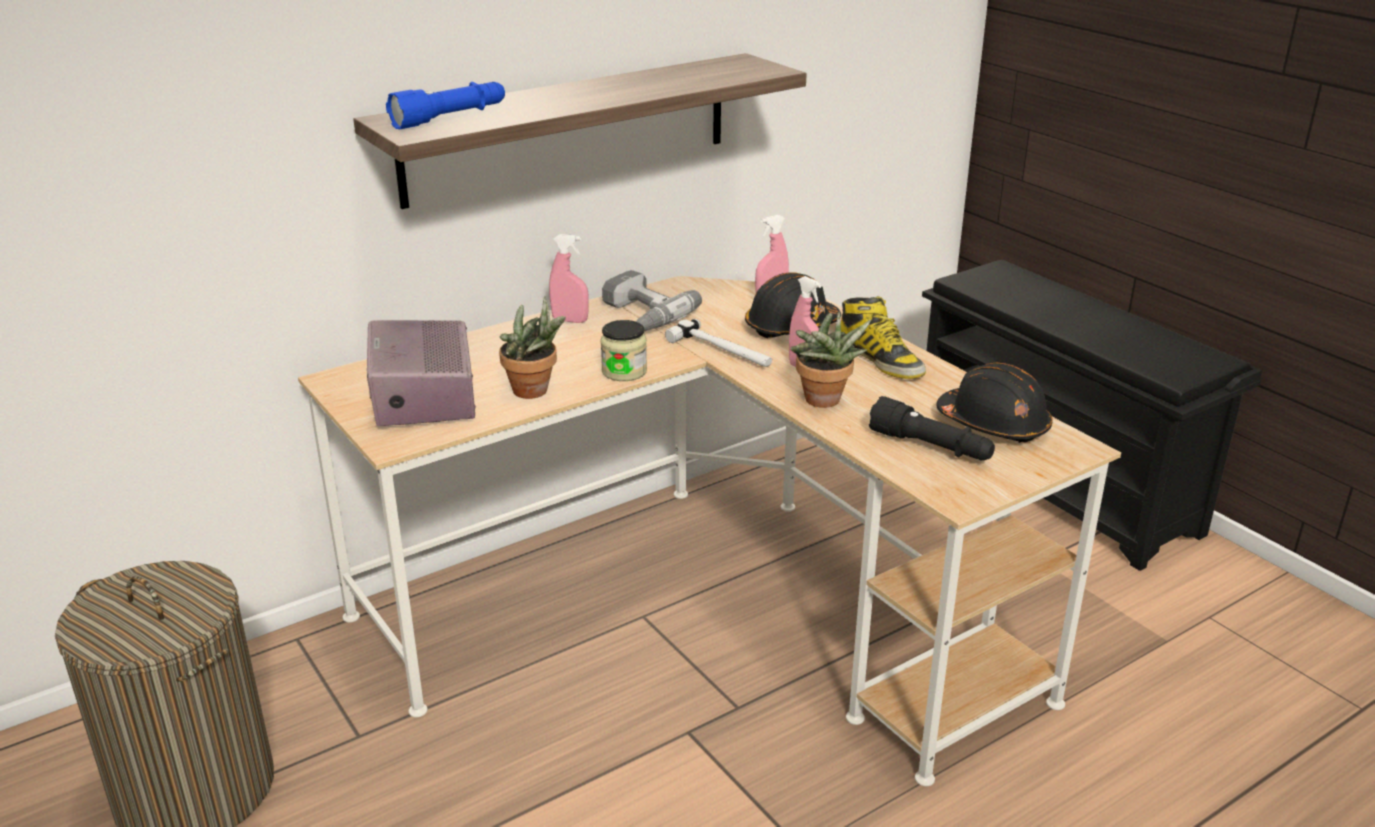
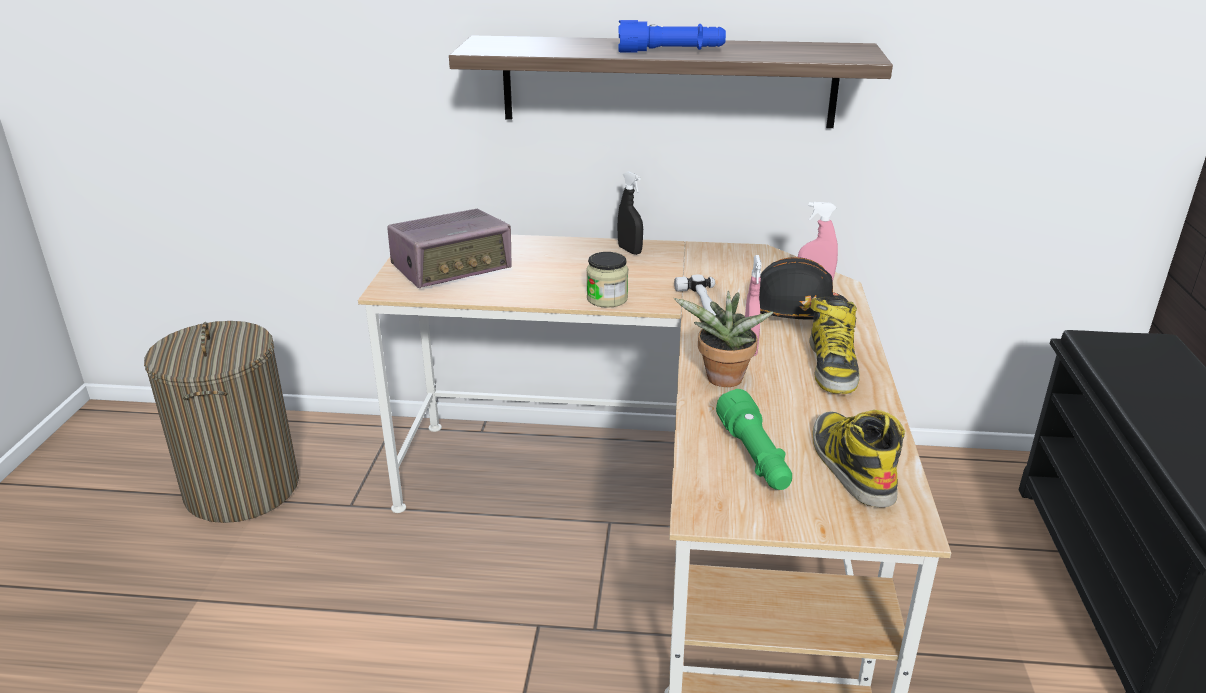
camera: 40 degrees right, 0 degrees up
(423, 397) = (452, 268): radio -> radio turned 150 degrees counterclockwise
(450, 118) = (525, 45): blue flashlight -> blue flashlight (671, 52)
(535, 391) = (525, 290): potted plant -> none
(570, 320) = (630, 250): pink spray bottle -> black spray bottle
(640, 315) = (686, 263): power drill -> none
(931, 447) = (755, 457): black flashlight -> green flashlight
(993, 424) = (850, 465): black hard hat -> boot

